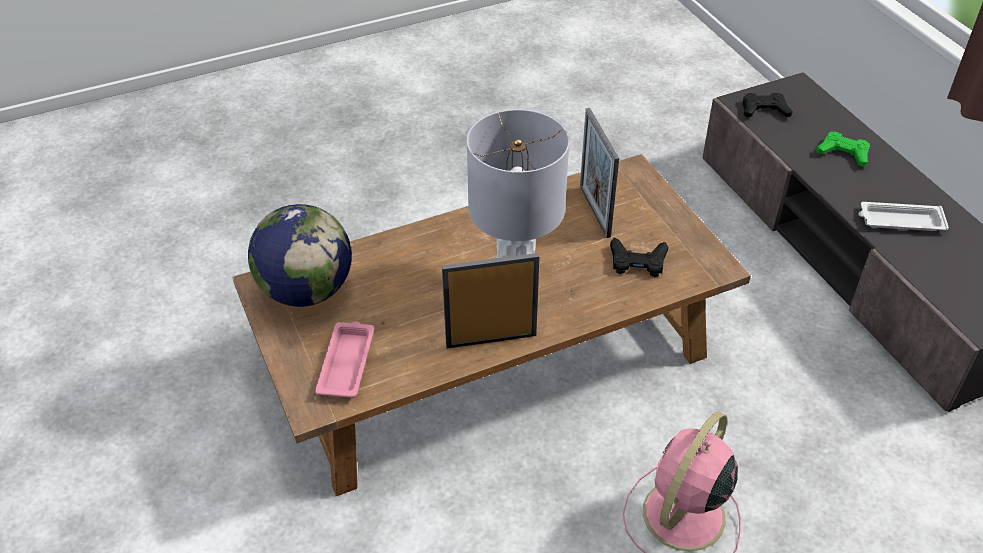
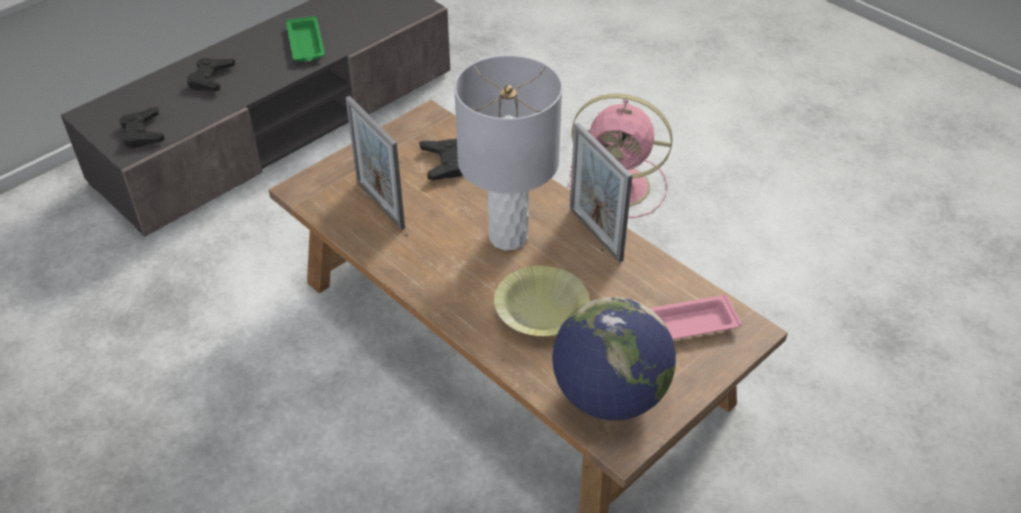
camera: 110 degrees left, 0 degrees up
(415, 276) = (541, 312): none -> yellow bowl
(594, 211) = (380, 204): picture frame -> picture frame turned 90 degrees clockwise
(843, 153) = (211, 78): green game controller -> black game controller
(899, 221) = (306, 44): white tray -> green tray

